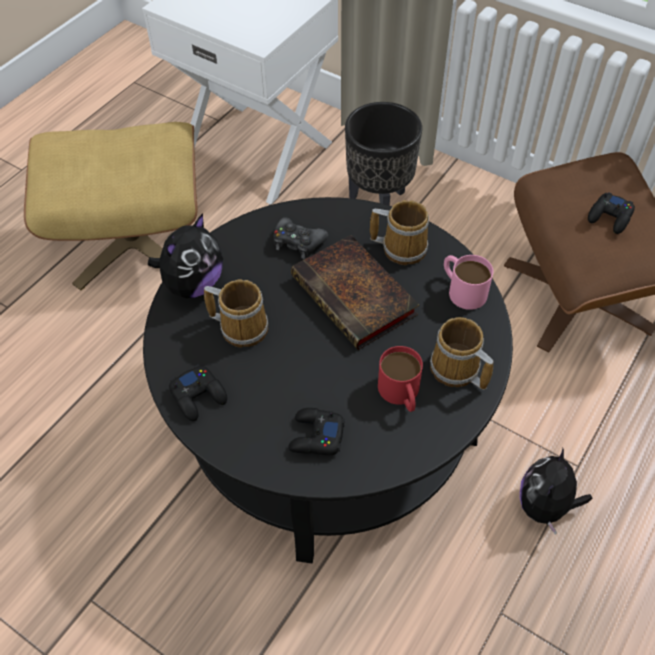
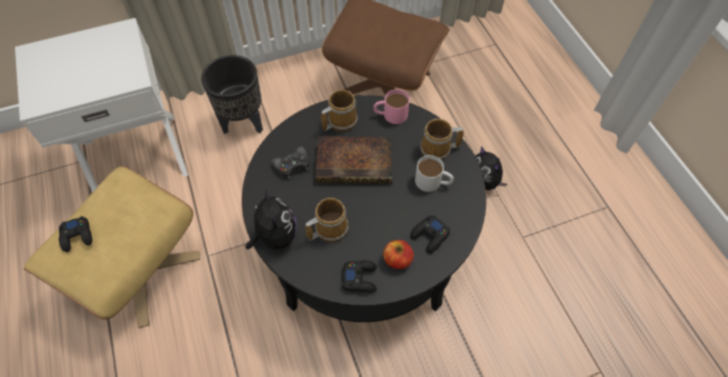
camera: 55 degrees left, 5 degrees up
(253, 420) = (397, 259): none -> apple
(401, 394) = (433, 182): red mug -> white mug
(610, 217) = (389, 30): black game controller -> black game controller (77, 236)

